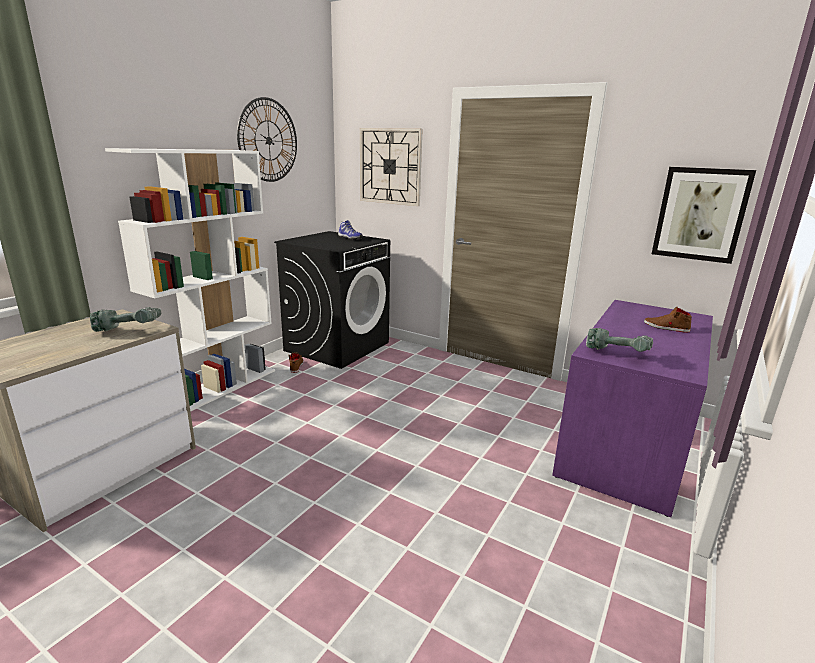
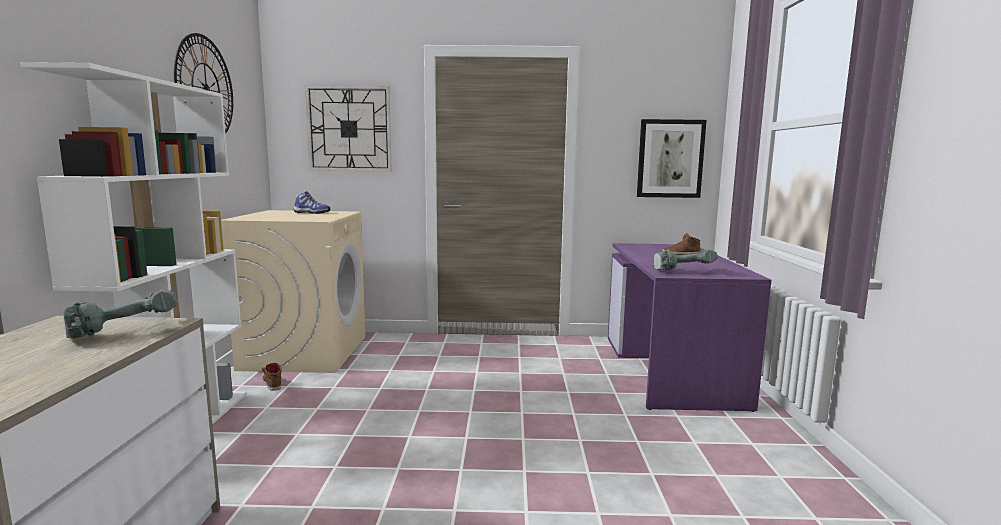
camera: 30 degrees left, 10 degrees down
(337, 346) = (305, 352): black washing machine -> beige washing machine

